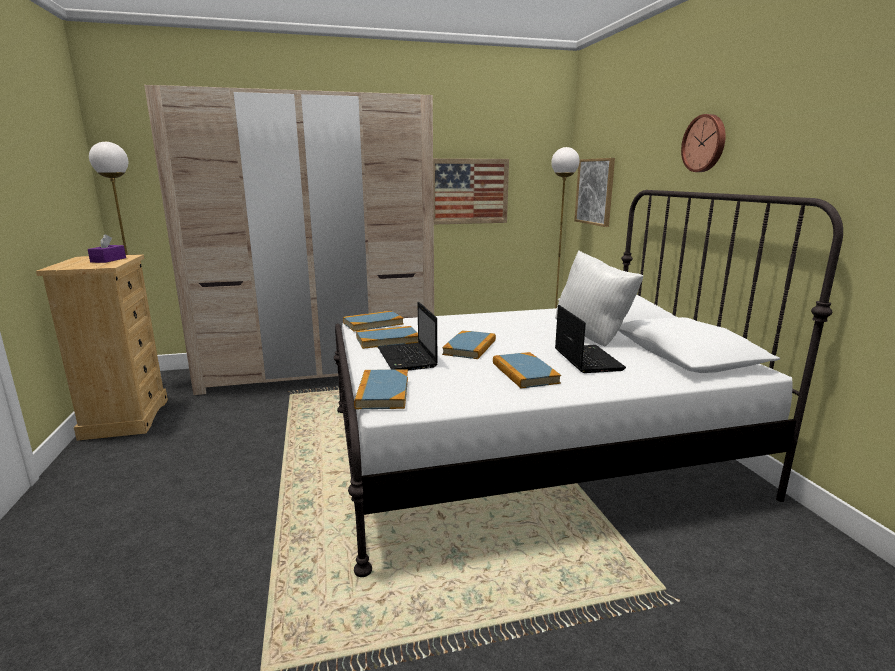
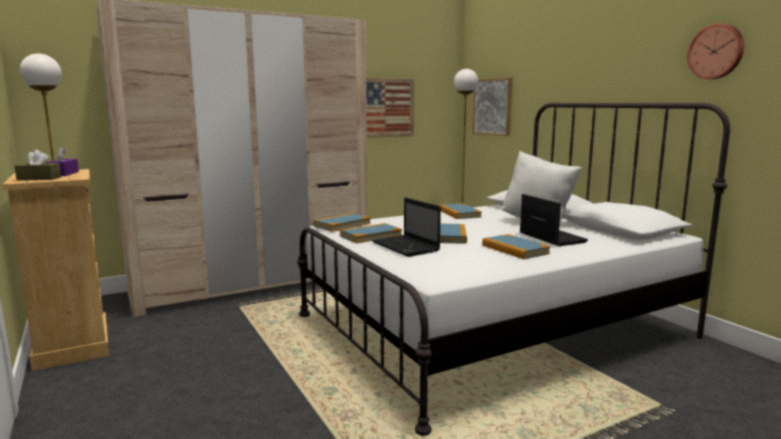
camera: 15 degrees left, 5 degrees down
(77, 265) = (39, 178): none -> brown tissue box
(382, 392) = (419, 270): book -> book (459, 213)
(705, 143) = (602, 65): wall clock -> wall clock (716, 51)

